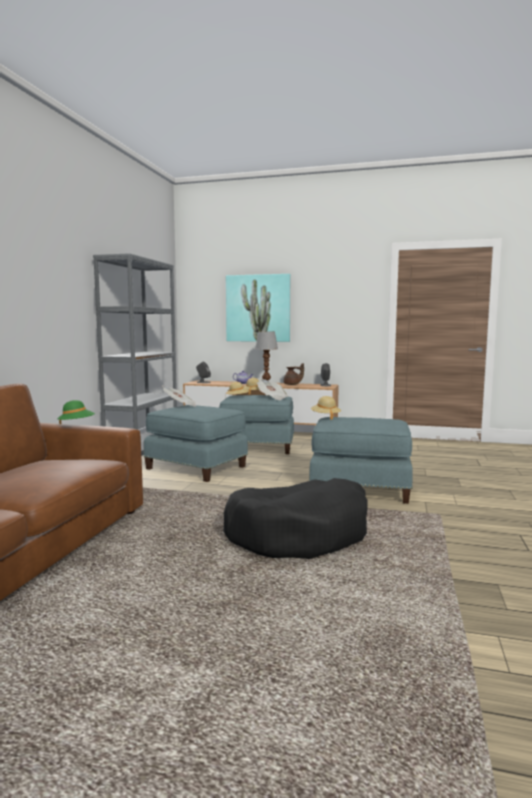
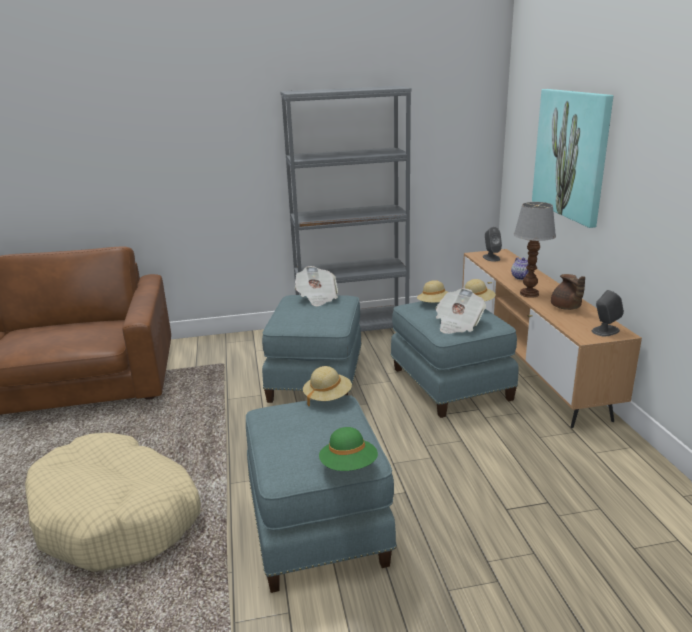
camera: 65 degrees right, 15 degrees up
(77, 425) = (143, 298): green hat -> green hat (349, 466)
(299, 534) = (117, 516): black dog bed -> beige dog bed

